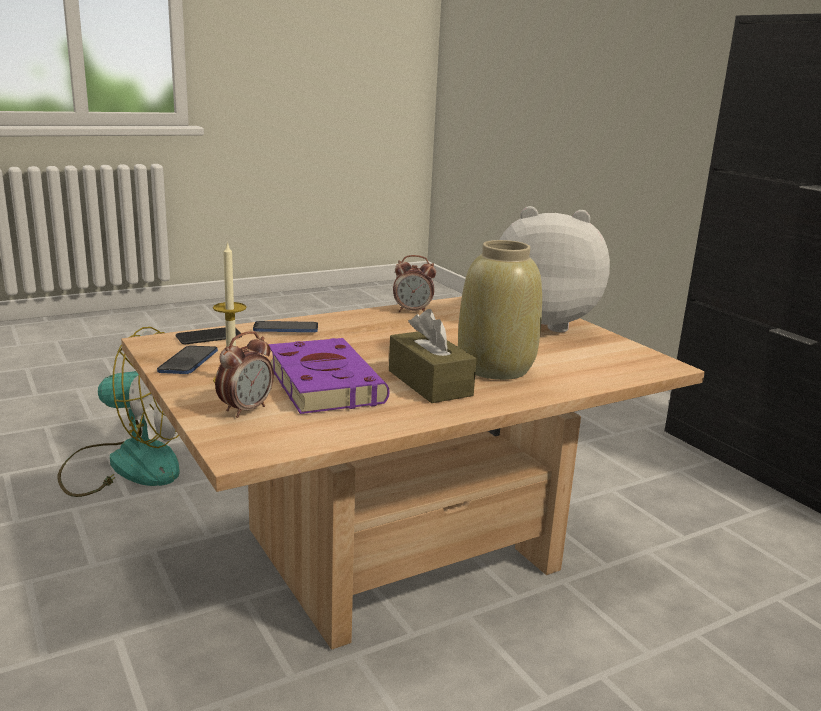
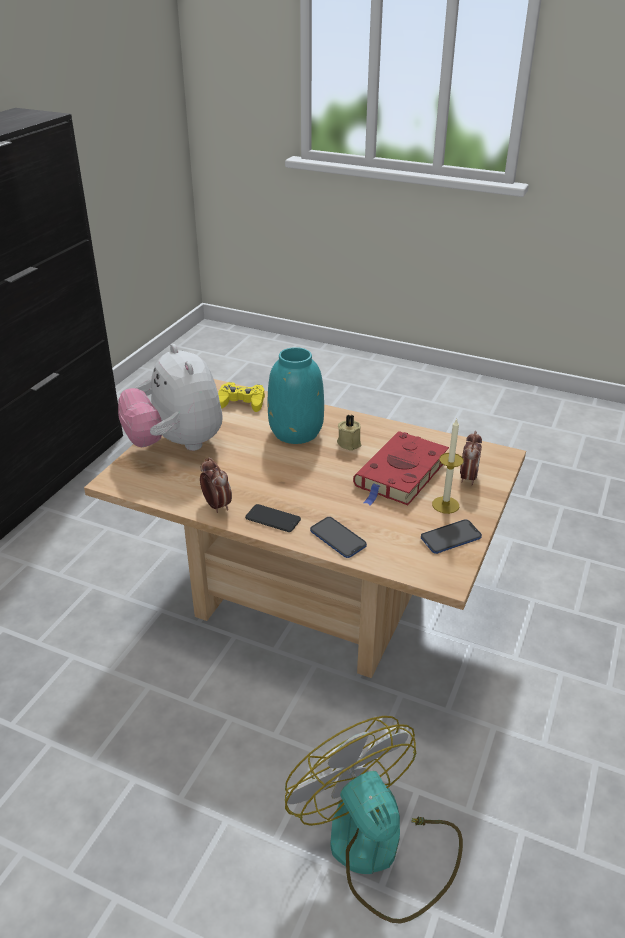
camera: 125 degrees left, 15 degrees up
(209, 337) = (402, 561): phone -> phone (273, 519)
(246, 410) = (468, 478): alarm clock -> alarm clock turned 105 degrees clockwise
(322, 382) = (400, 474): purple book -> red book
(429, 383) = (349, 443): brown tissue box -> beige candle
(495, 369) = (297, 432): beige vase -> turquoise vase
(609, 366) = (242, 402): none -> yellow game controller

